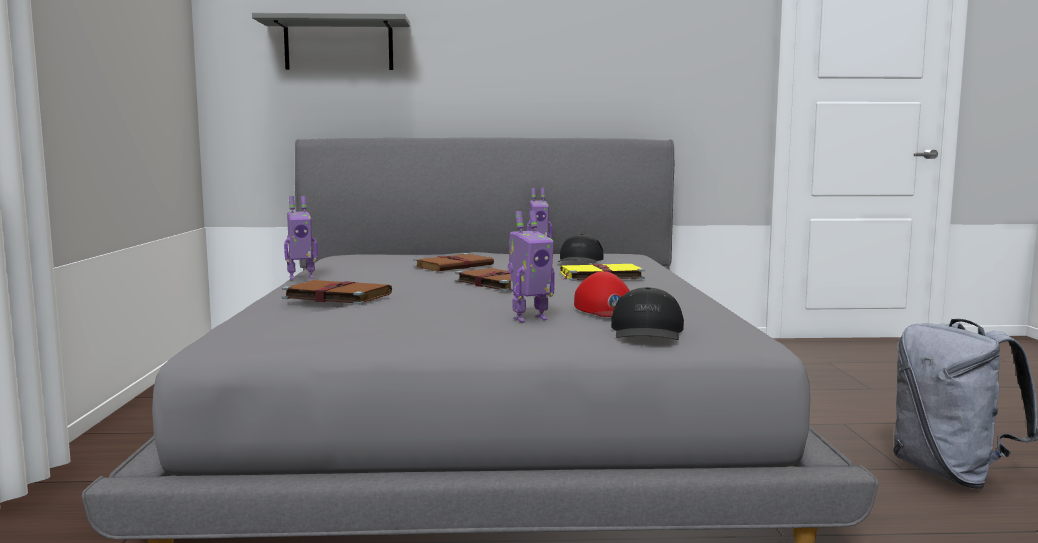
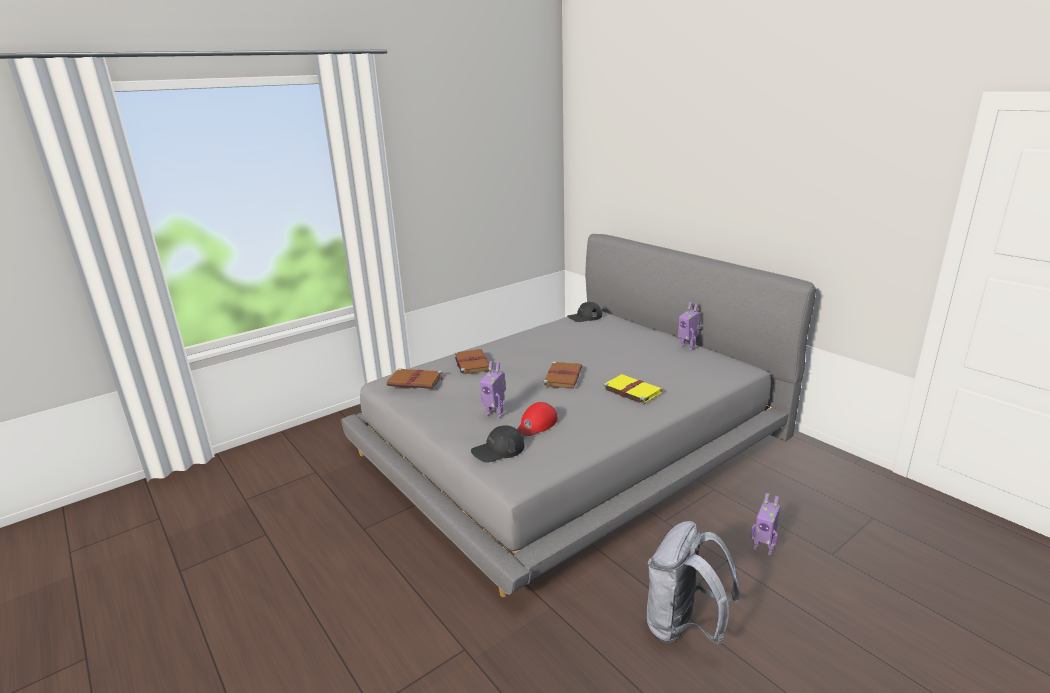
camera: 55 degrees right, 15 degrees up
(301, 277) = (518, 334): toy robot -> toy robot (763, 548)
(339, 45) = (624, 174): grey shelf -> none
(454, 266) = (603, 347): brown book -> brown book (416, 381)
(580, 260) = (678, 366): black cap -> black cap (585, 317)

